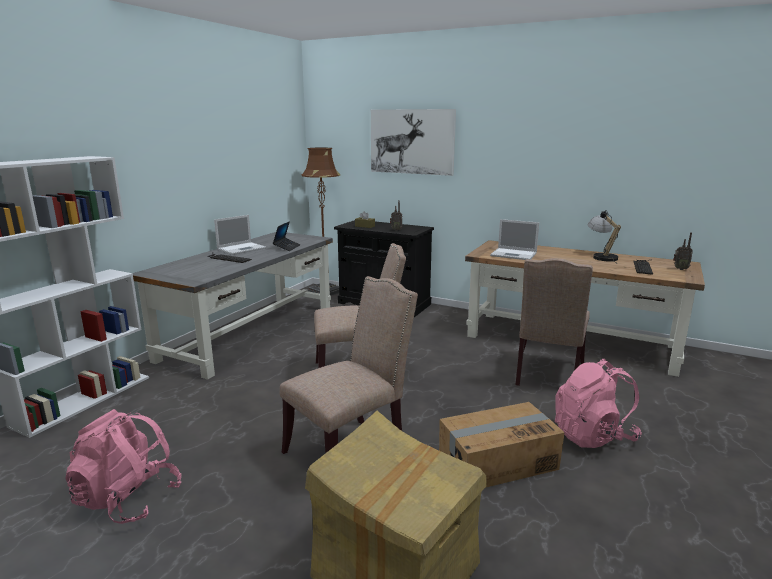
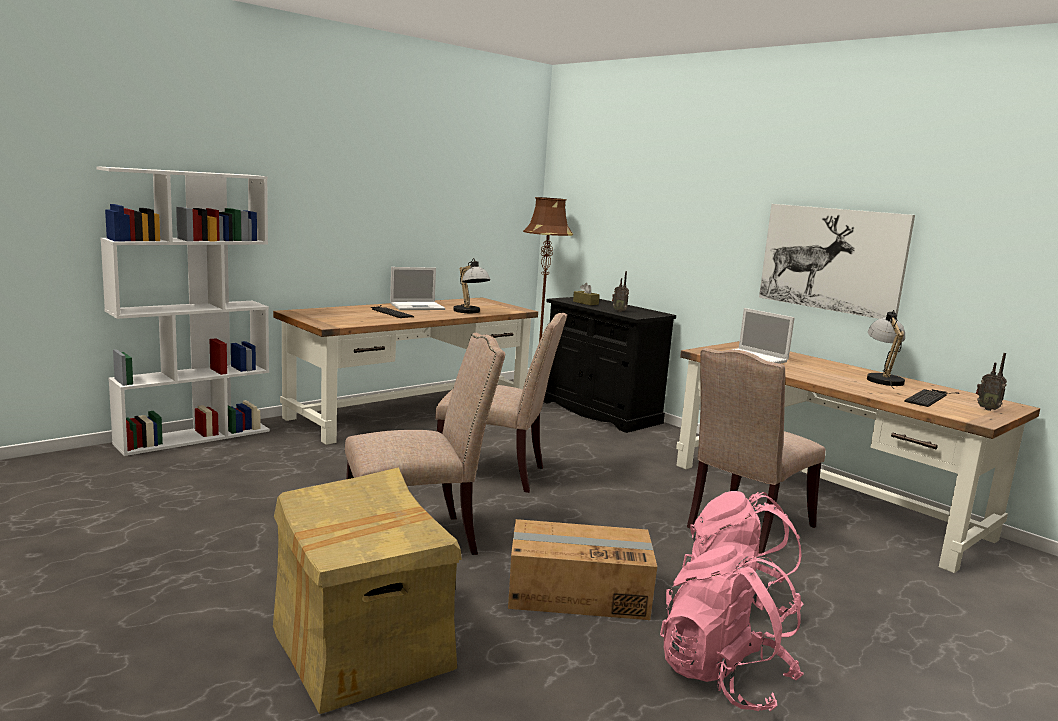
camera: 20 degrees right, 5 degrees down
(128, 499) = (166, 523): pink backpack -> pink backpack (723, 677)
(251, 332) = (411, 411): grey desk -> brown desk
(287, 247) = (469, 312): laptop -> table lamp
(412, 141) = (661, 197): picture -> picture (832, 259)

